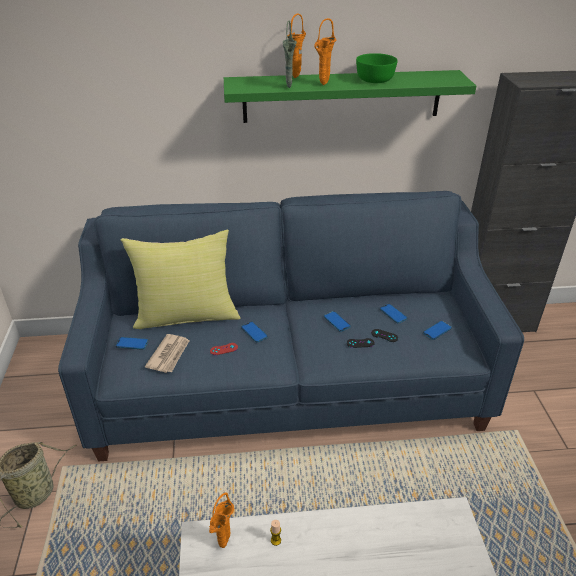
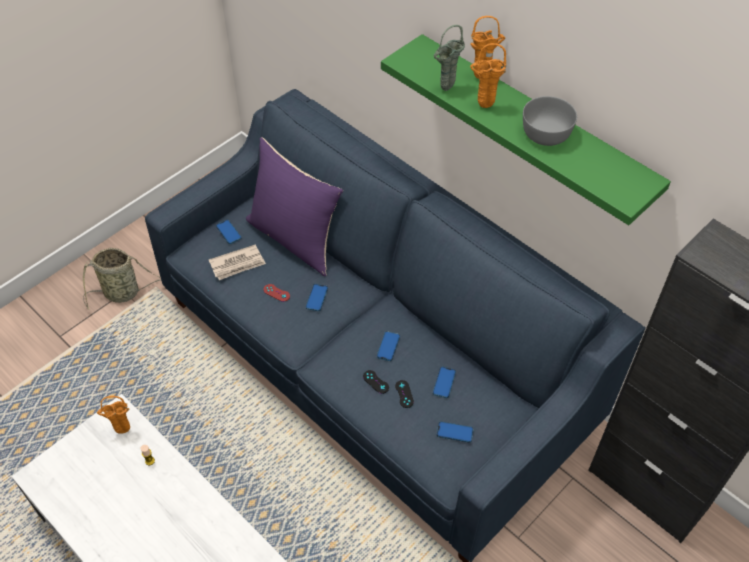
camera: 50 degrees right, 15 degrees up
(187, 315) = (295, 238): yellow pillow -> purple pillow
(374, 79) = (546, 133): green bowl -> grey bowl

